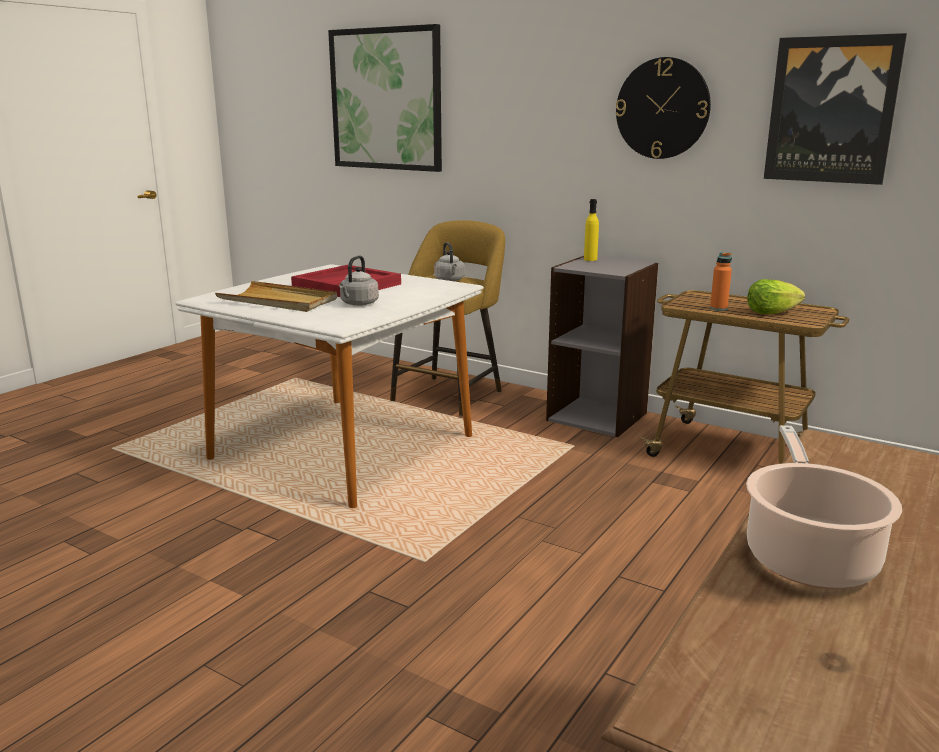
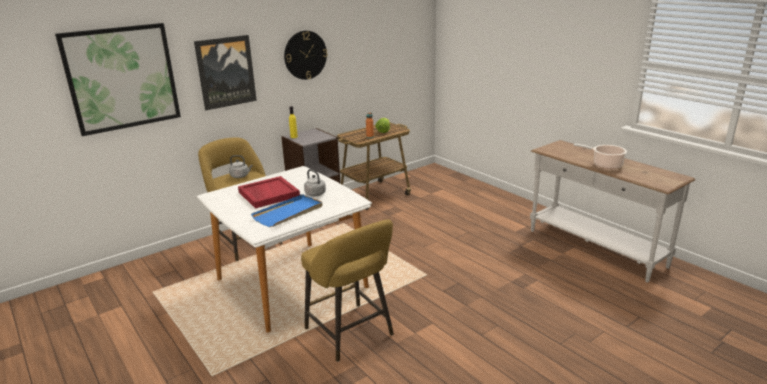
camera: 70 degrees left, 5 degrees up
(204, 521) = (351, 334): none -> yellow stool
(278, 301) = (288, 213): beige tray -> blue tray
(831, 110) = (368, 45): picture -> picture (226, 72)

